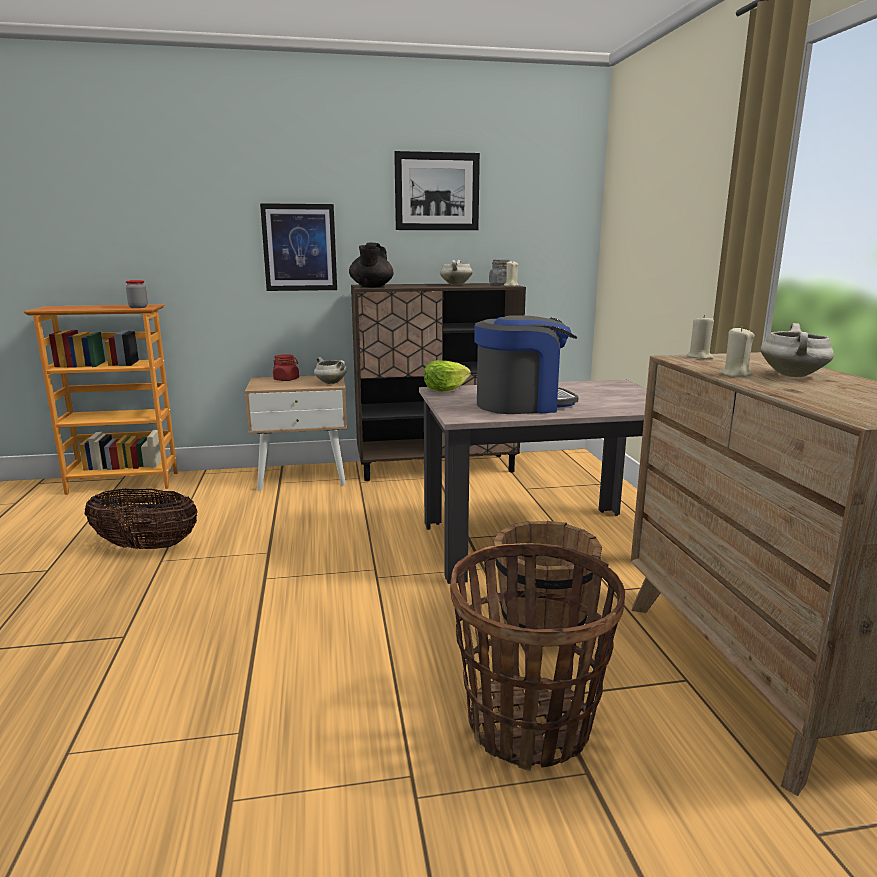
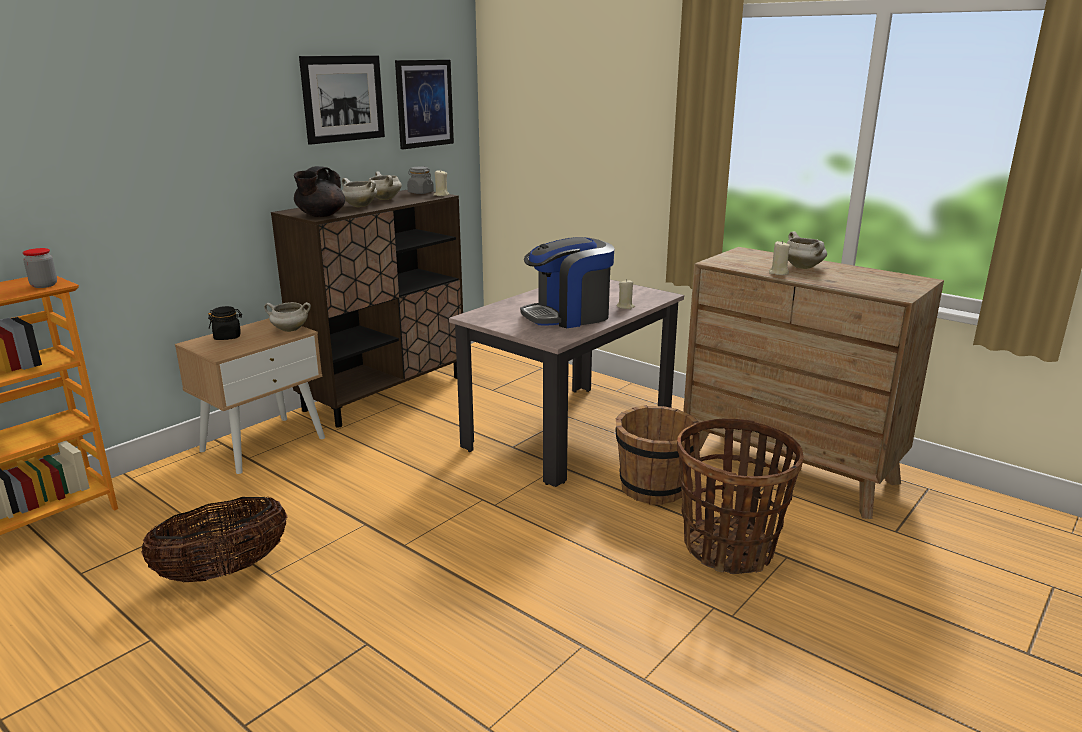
camera: 40 degrees left, 5 degrees up
(286, 379) = (227, 337): red jar -> black jar
(299, 247) = (209, 176): picture -> picture (424, 103)
(371, 287) = (320, 215): black teapot -> black teapot turned 60 degrees clockwise
(420, 286) = (359, 206): none -> white cooking pot
(445, 389) = (477, 315): lettuce -> none
(522, 404) = (568, 316): coffee machine -> coffee machine turned 150 degrees counterclockwise
(699, 357) = (723, 259): beige candle -> beige candle (625, 307)

